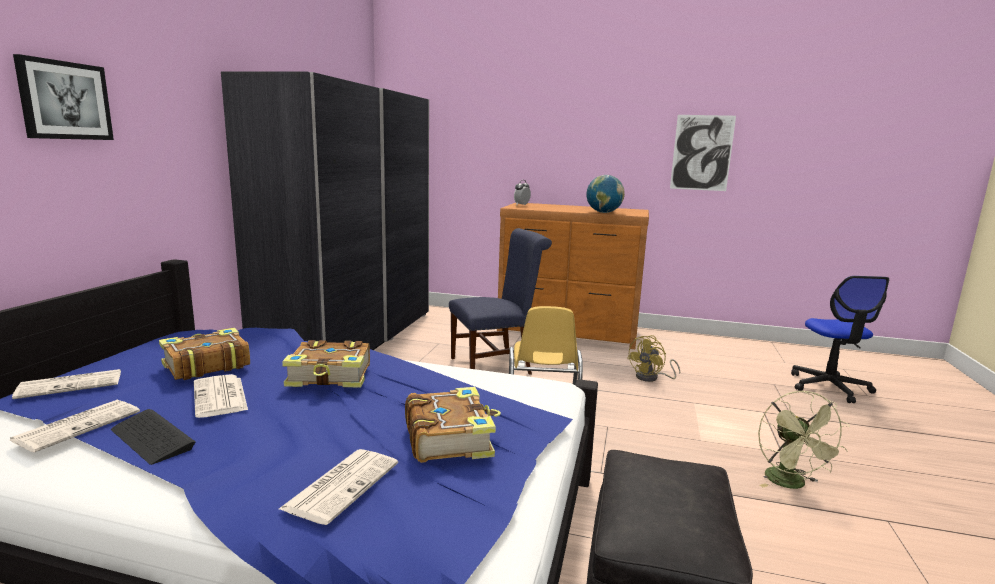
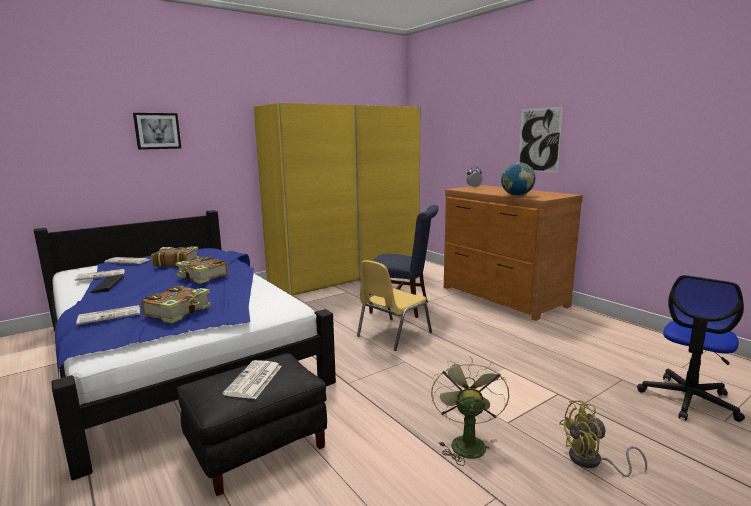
camera: 40 degrees right, 0 degrees up
(220, 397) = (152, 275): newspaper -> newspaper (254, 380)
(352, 340) = (346, 275): grey wardrobe -> yellow wardrobe
(651, 378) = (505, 343): yellow fan -> yellow fan (592, 462)
(702, 153) = (636, 139): picture -> picture (539, 140)
(791, 484) = (466, 442): green fan -> green fan turned 150 degrees clockwise

